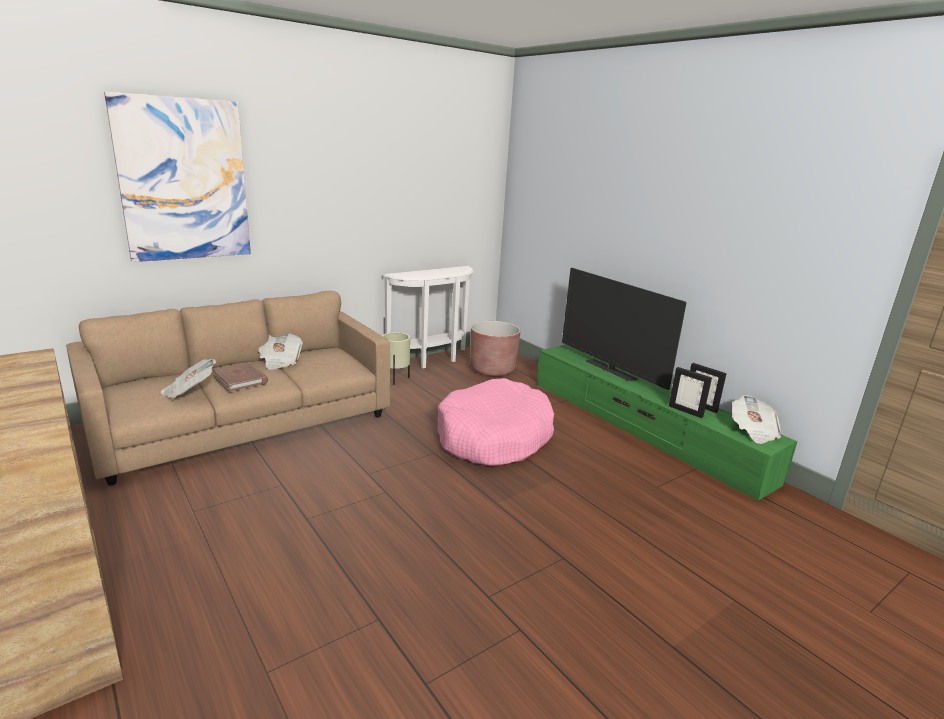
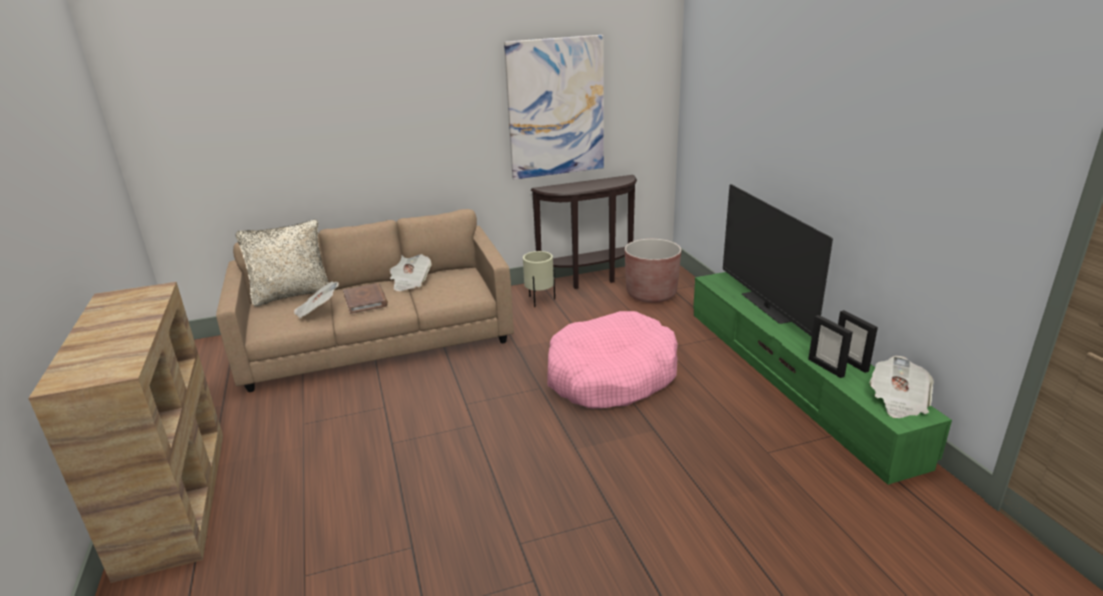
camera: 20 degrees right, 5 degrees up
(150, 378) = (292, 296): none -> beige pillow
(184, 180) = (321, 107): picture -> picture (555, 108)
(432, 360) = (590, 279): white console table -> brown console table

